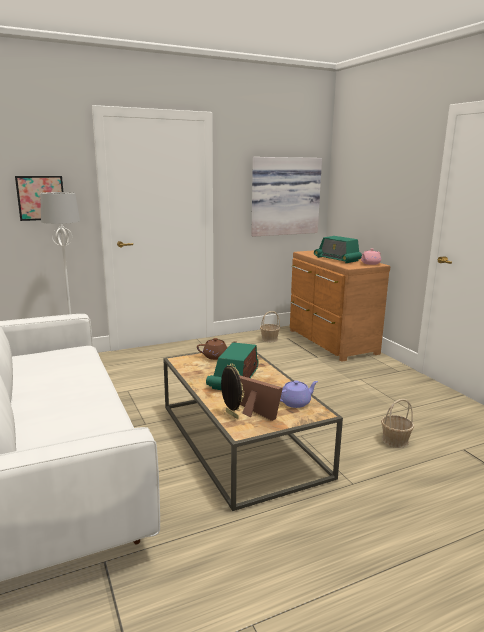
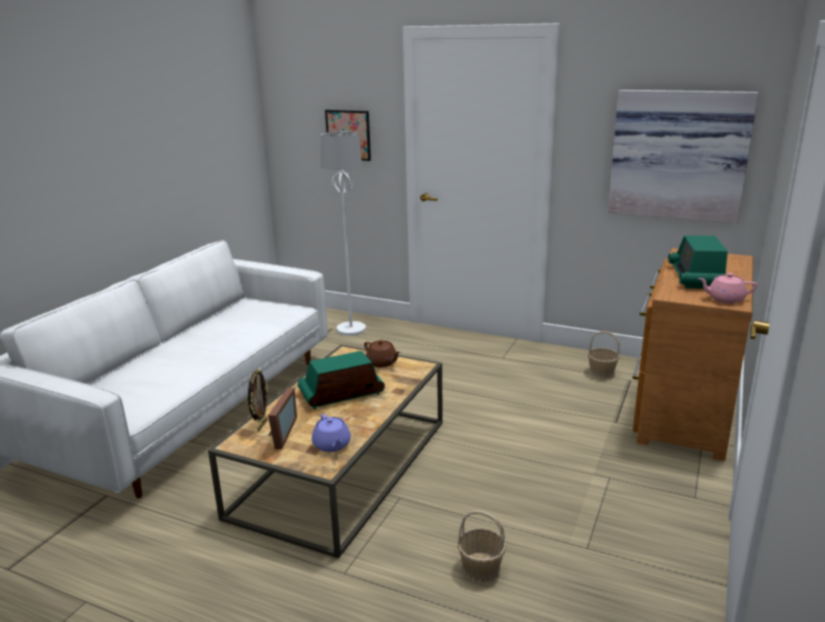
camera: 50 degrees right, 5 degrees up
(296, 402) = (332, 445): purple teapot -> purple teapot turned 45 degrees clockwise

